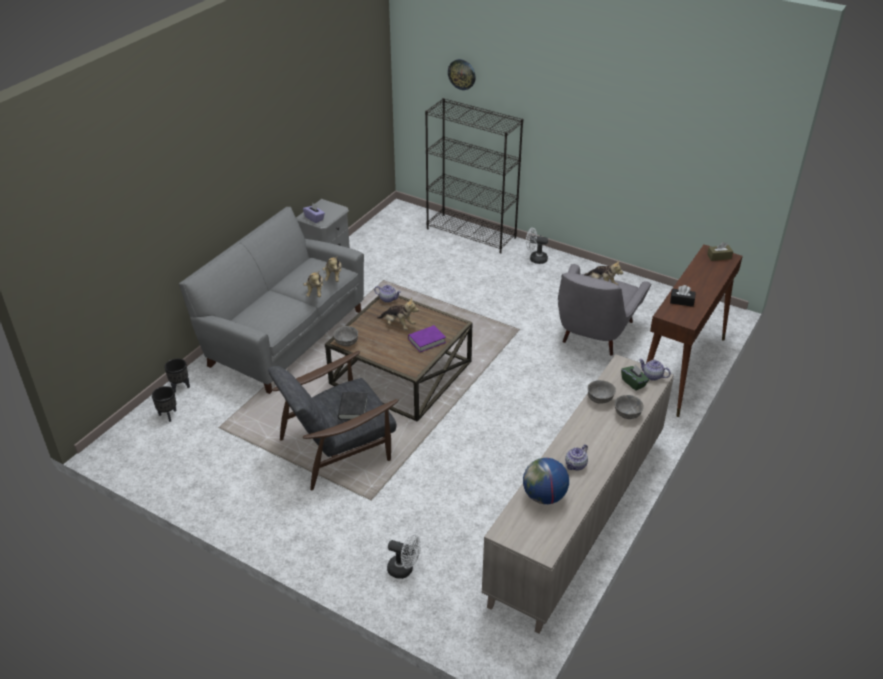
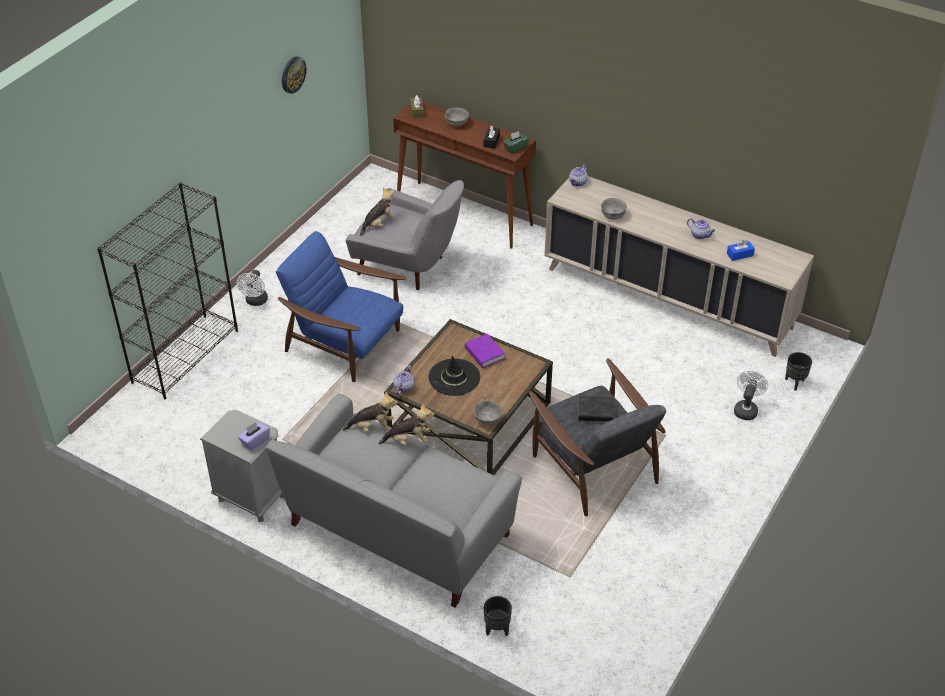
camera: 90 degrees left, 5 degrees up
(168, 415) = (551, 633): black planter -> black planter (794, 383)
(398, 325) = (454, 377): plush toy -> black hat
(462, 74) = (107, 200): wall clock -> wall clock (293, 74)
(489, 304) = (345, 343): none -> blue armchair
(544, 496) = (739, 254): globe -> blue tissue box
(627, 414) = (631, 202): grey bowl -> grey bowl (456, 124)
(633, 383) = (588, 194): green tissue box -> green tissue box (515, 148)

